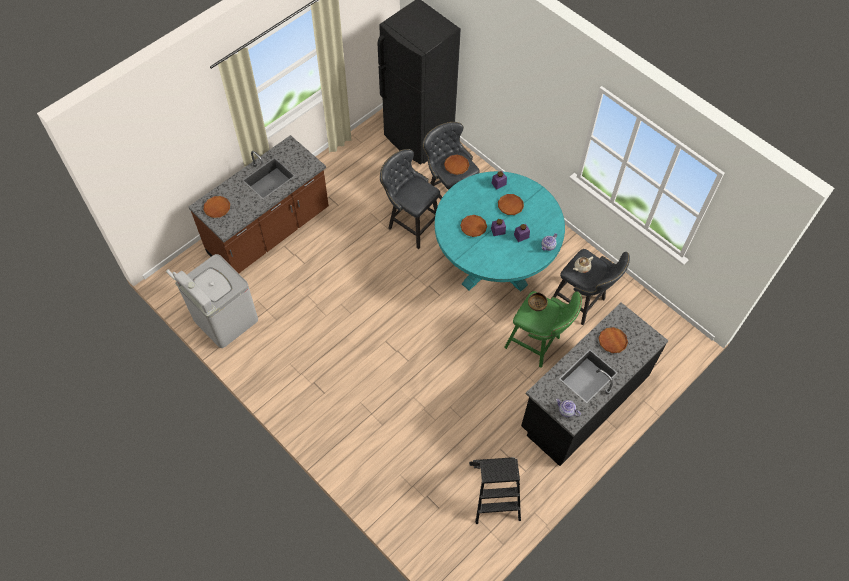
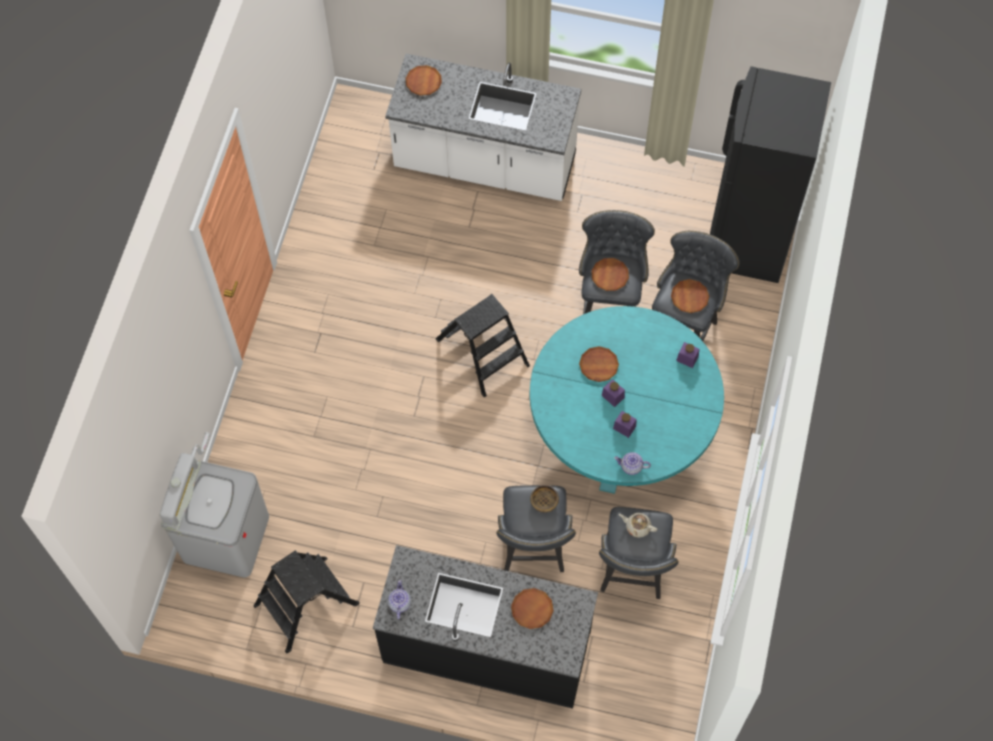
camera: 60 degrees right, 5 degrees up
(224, 319) = (338, 193): grey washing machine -> grey washing machine (226, 536)
(269, 232) = (485, 164): brown counter -> white counter
(392, 301) = (482, 352): none -> black step ladder
(510, 205) = (662, 390): brown plate -> brown plate (610, 276)
(538, 345) = (533, 552): green stool -> grey stool

